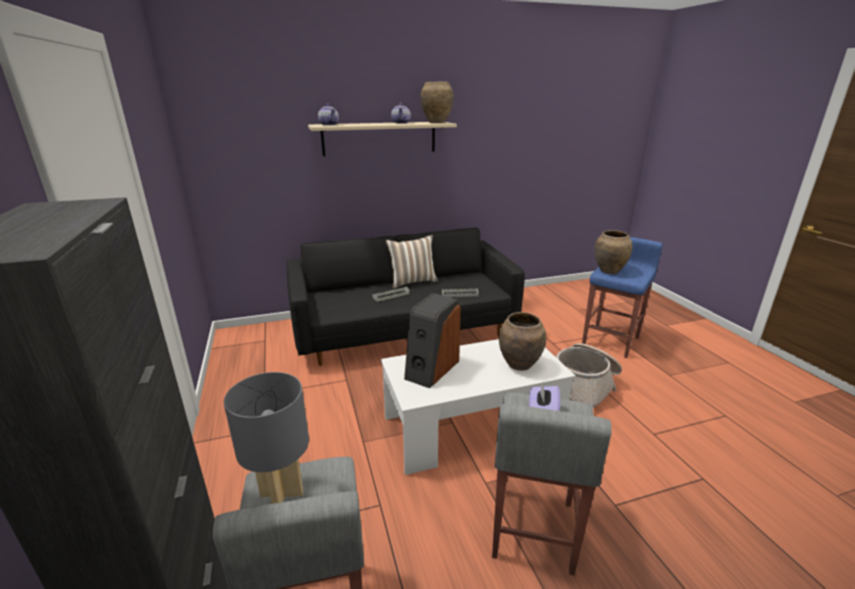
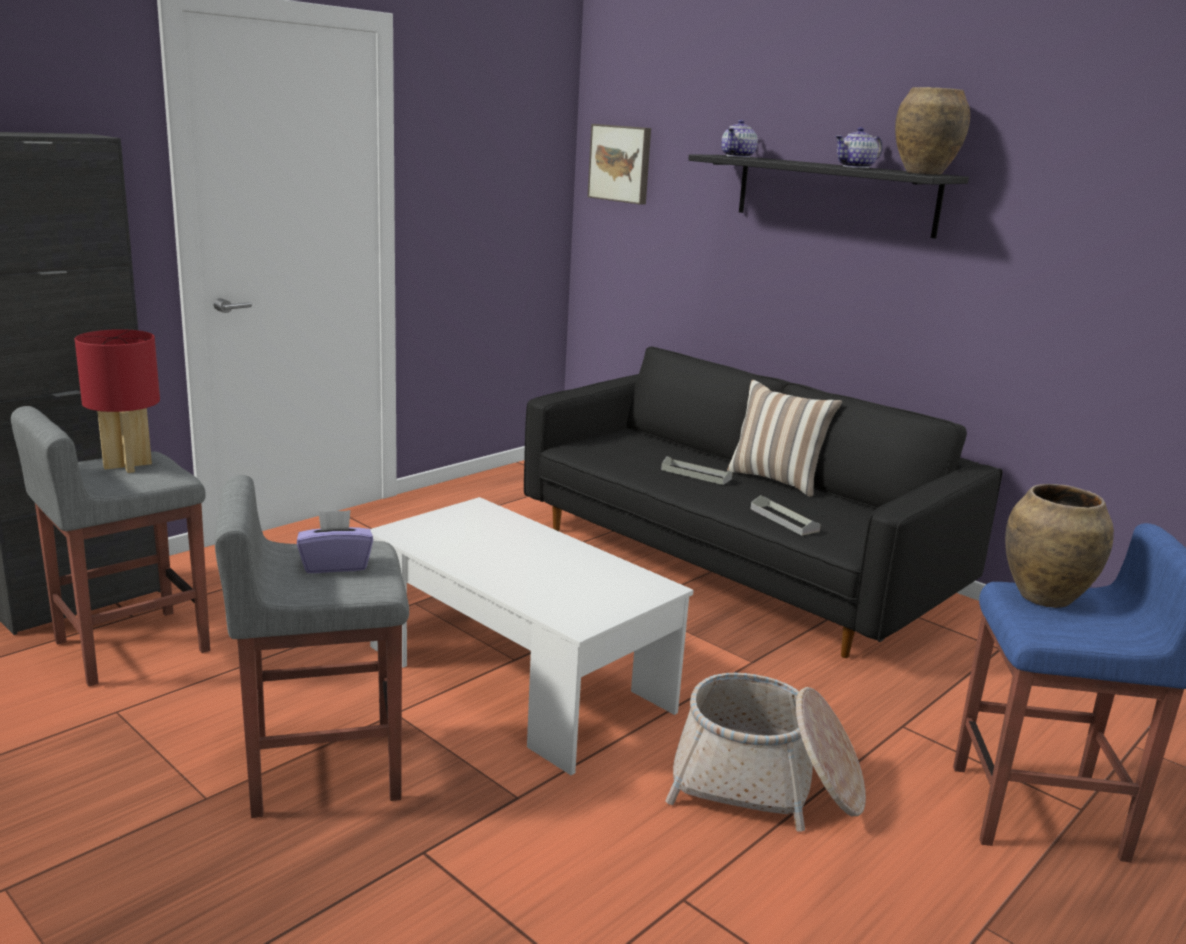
camera: 60 degrees right, 5 degrees down
(221, 138) = (621, 163): none -> picture
(281, 493) = (128, 465): grey table lamp -> red table lamp
(379, 138) = (835, 194): beige shelf -> black shelf
(431, 369) = (483, 530): speaker -> none
(519, 364) = (564, 590): brown vase -> none

